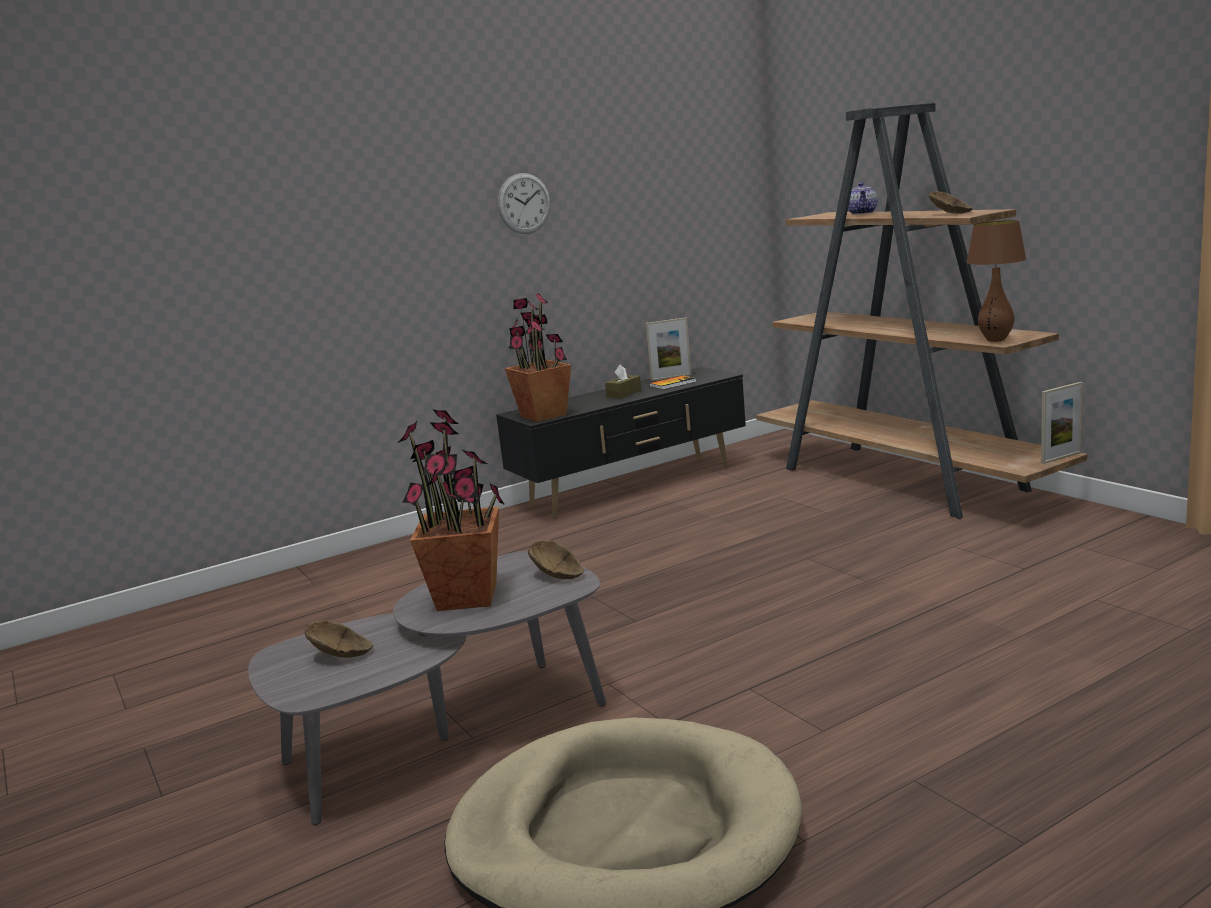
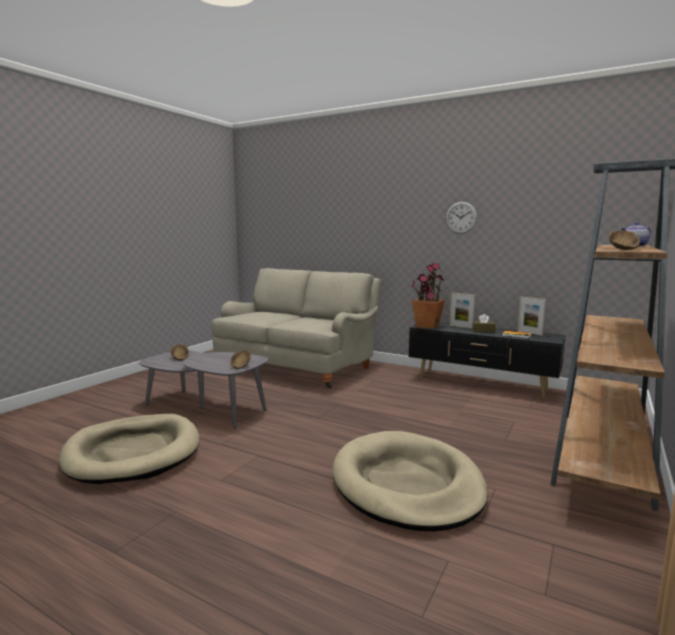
camera: 60 degrees right, 5 degrees down
(321, 607) = (298, 366): none -> beige sofa
(467, 598) = (215, 359): potted plant -> none
(917, 590) = (407, 484): none -> beige dog bed
(995, 340) = (600, 357): brown table lamp -> none
(1061, 458) = (628, 481): picture frame -> picture frame (461, 327)

